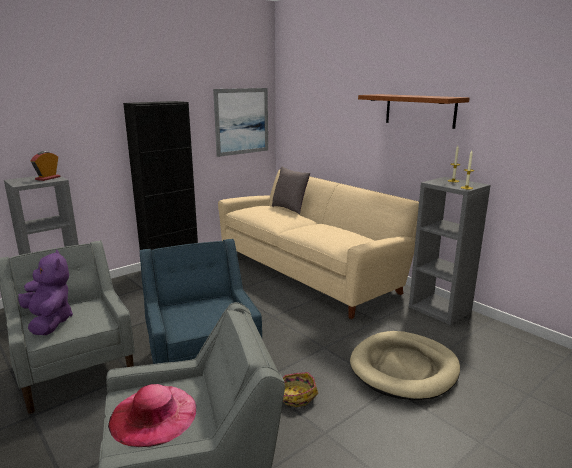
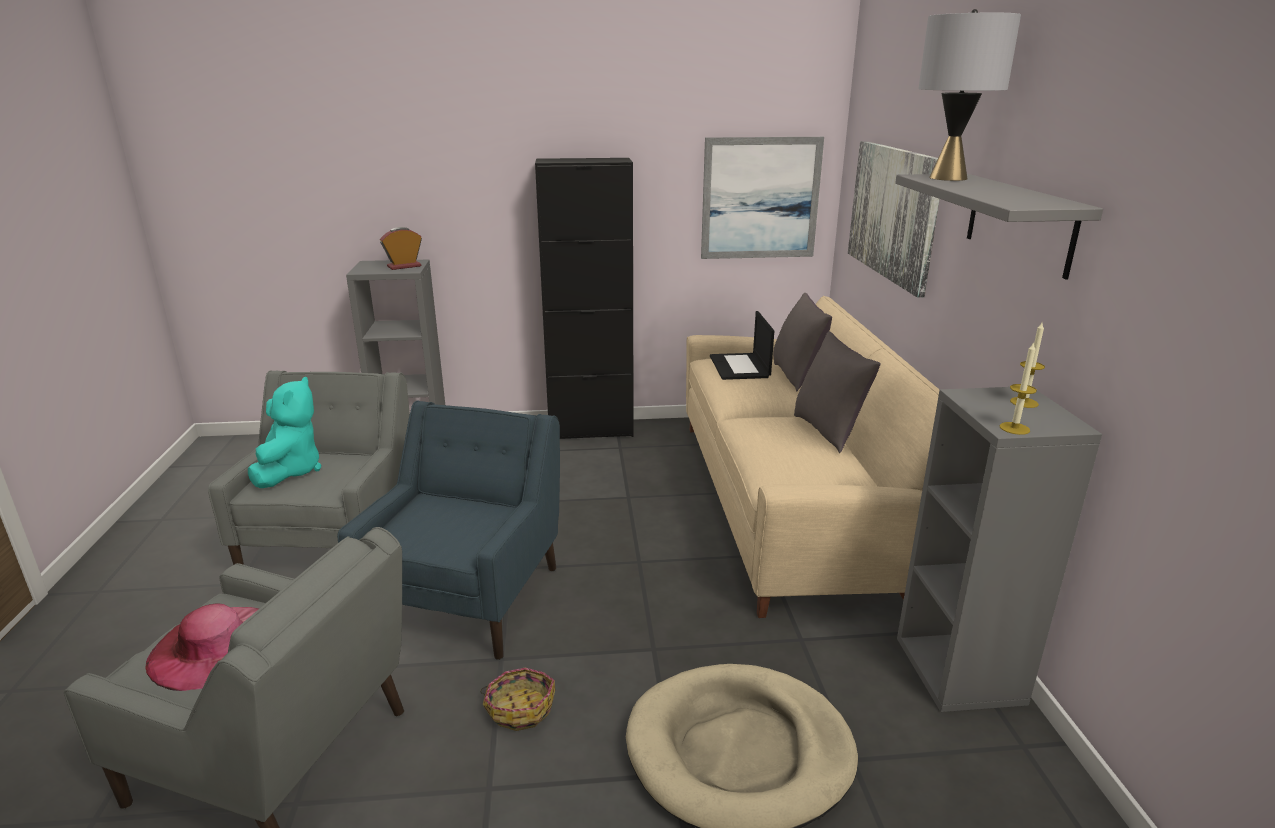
camera: 35 degrees right, 5 degrees up
(49, 322) = (290, 471): purple plush toy -> turquoise plush toy
(261, 209) = (740, 367): none -> laptop
(326, 119) = (893, 213): none -> picture
(336, 225) = (829, 431): none -> grey pillow
(382, 94) = (948, 178): none -> grey table lamp
(420, 110) = (1019, 223): brown shelf -> grey shelf

